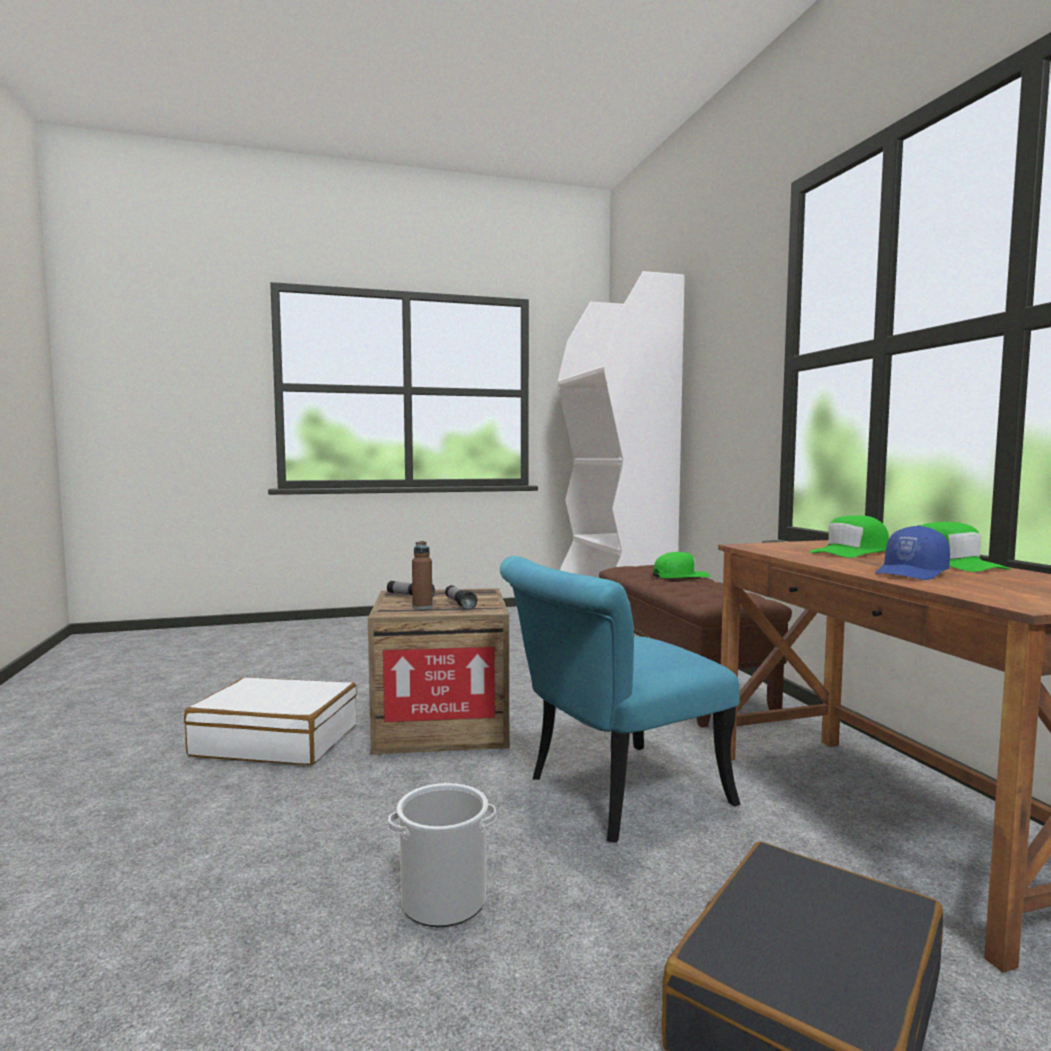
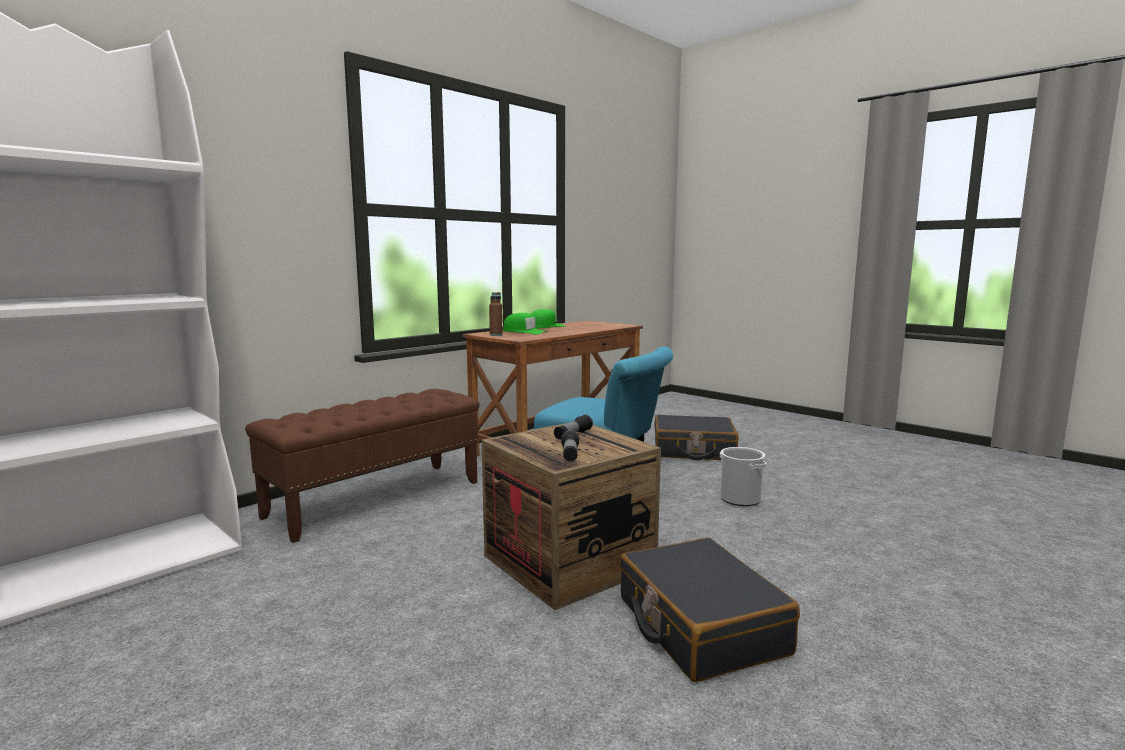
camera: 120 degrees left, 5 degrees up
(277, 740) = (700, 626): white suitcase -> black suitcase
(422, 607) = (600, 442): brown bottle -> brown bottle (496, 335)
(680, 576) = (345, 407): green cap -> none
(912, 573) = (582, 329): blue cap -> none

